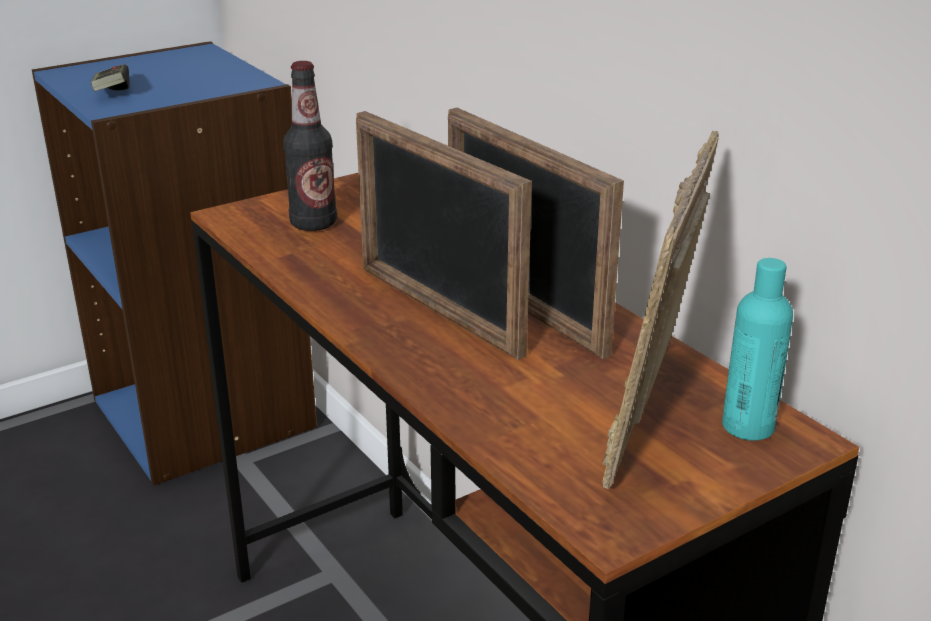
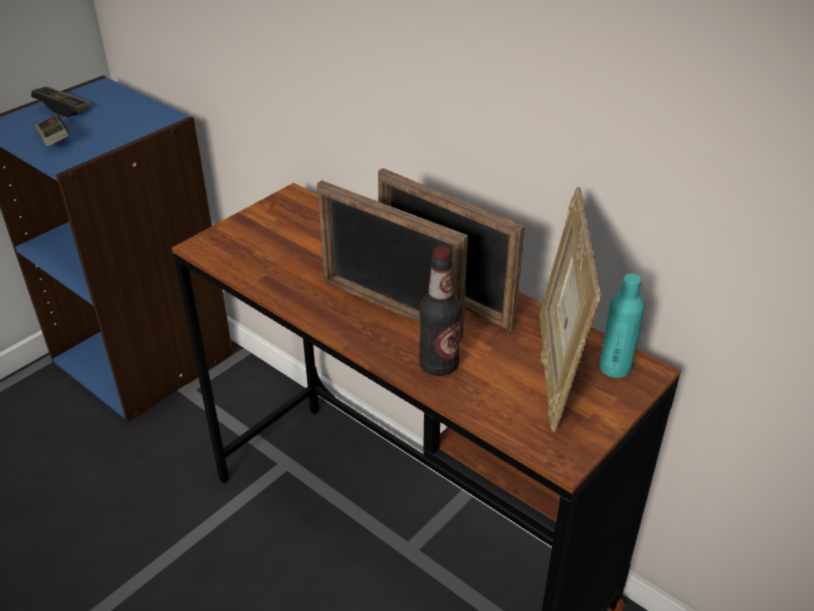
camera: 15 degrees left, 10 degrees up
(143, 65) = (63, 109): none -> game controller
(313, 224) = (268, 245): bottle -> bottle (438, 365)

